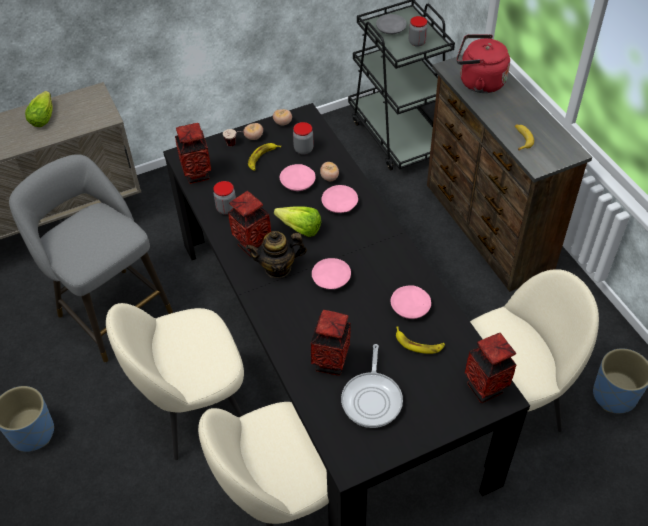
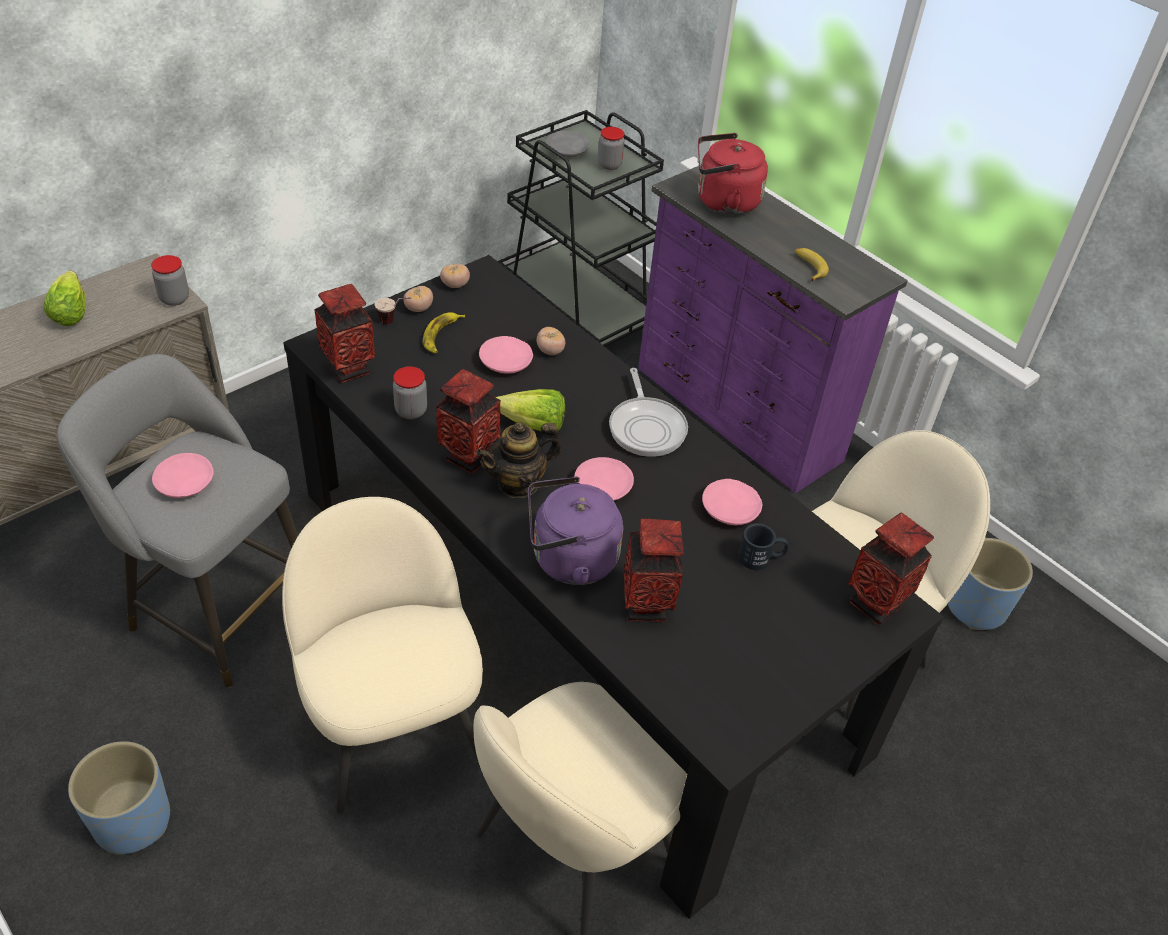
camera: 20 degrees left, 5 degrees down
(194, 408) = (393, 731): beige chair -> beige chair turned 105 degrees clockwise
(292, 324) = (569, 560): none -> purple kettle
(303, 149) = (498, 317): jar -> jar (174, 298)
(339, 204) = (577, 384): pink plate -> pink plate (184, 483)
(372, 398) = (725, 646): frying pan -> frying pan (646, 427)
(418, 343) = (761, 558): banana -> black mug
(486, 228) = (736, 415): brown dresser -> purple dresser

